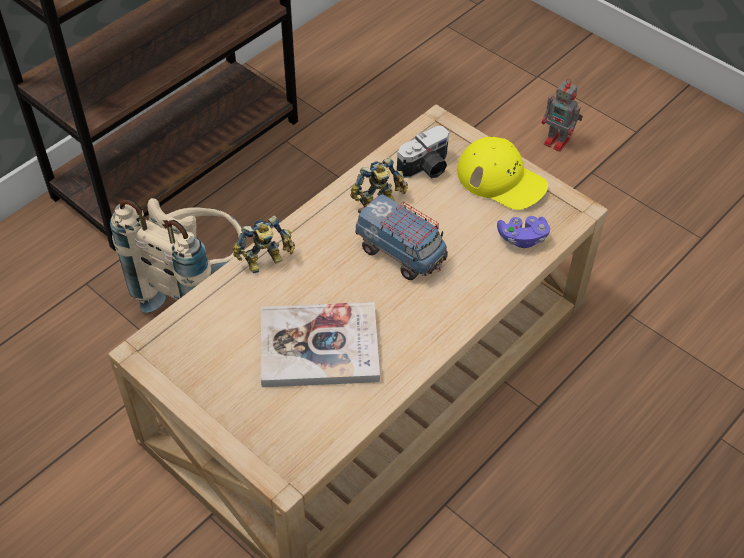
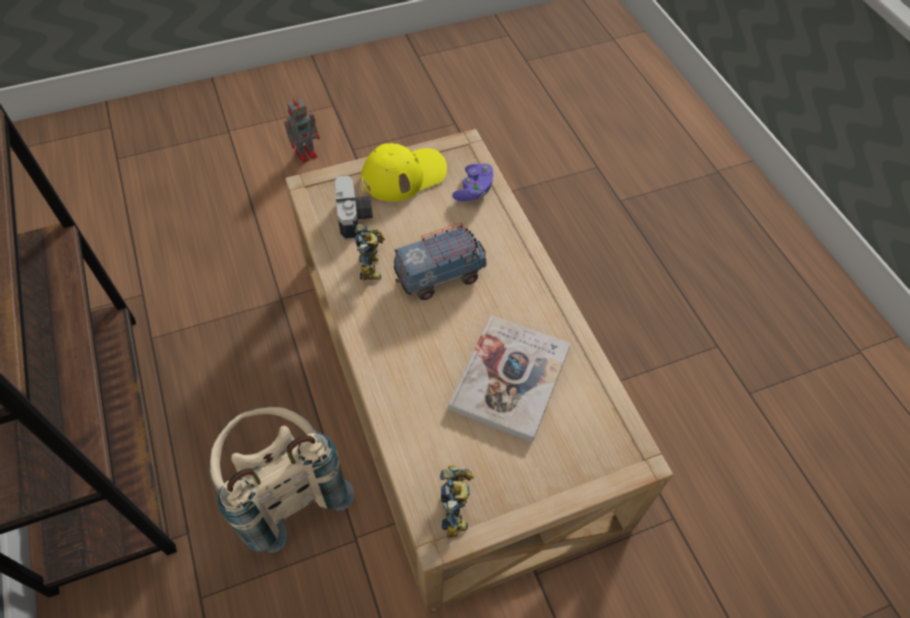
camera: 65 degrees left, 5 degrees up
(266, 262) = (389, 381): toy robot -> toy robot (457, 509)

